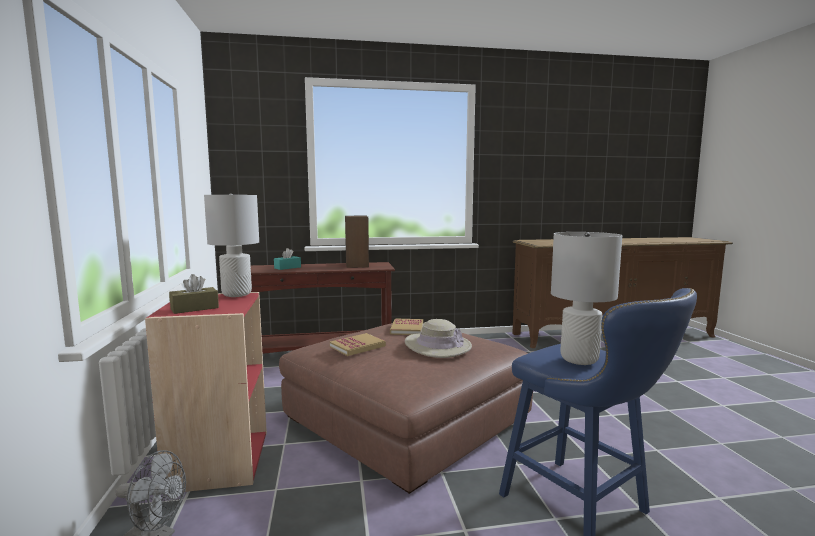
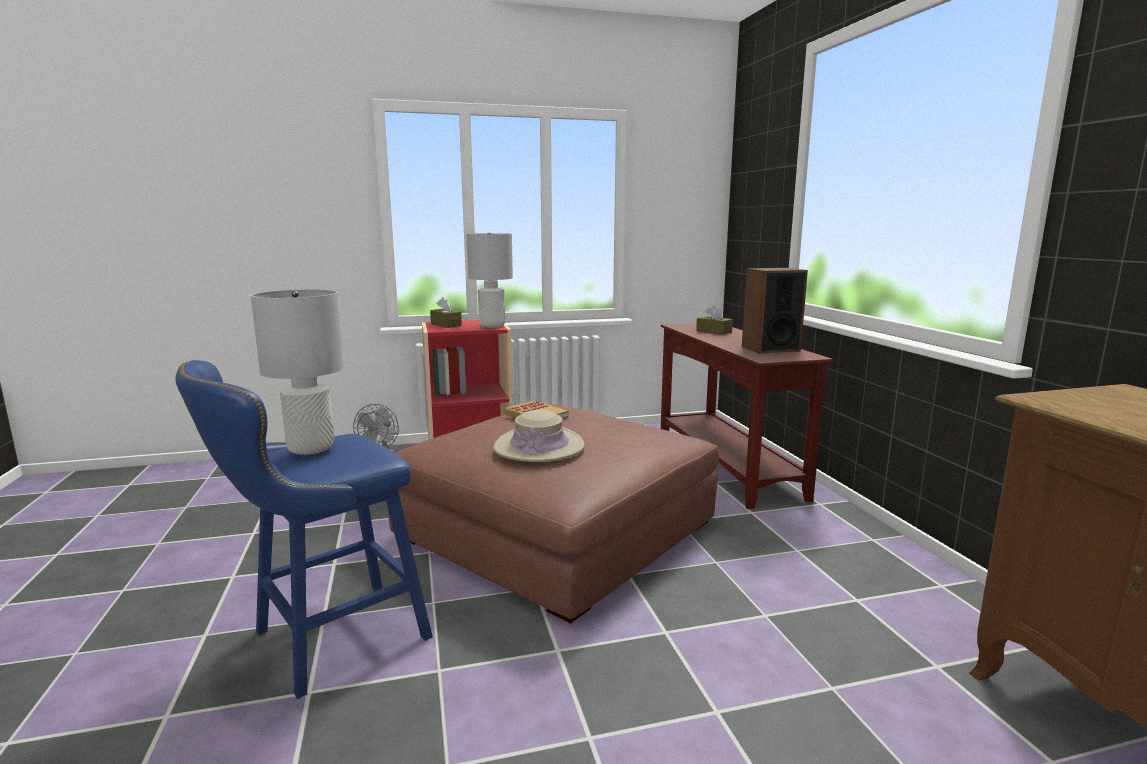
camera: 85 degrees right, 5 degrees up
(287, 267) = (713, 332): turquoise tissue box -> brown tissue box
(407, 329) = (617, 432): book -> none

